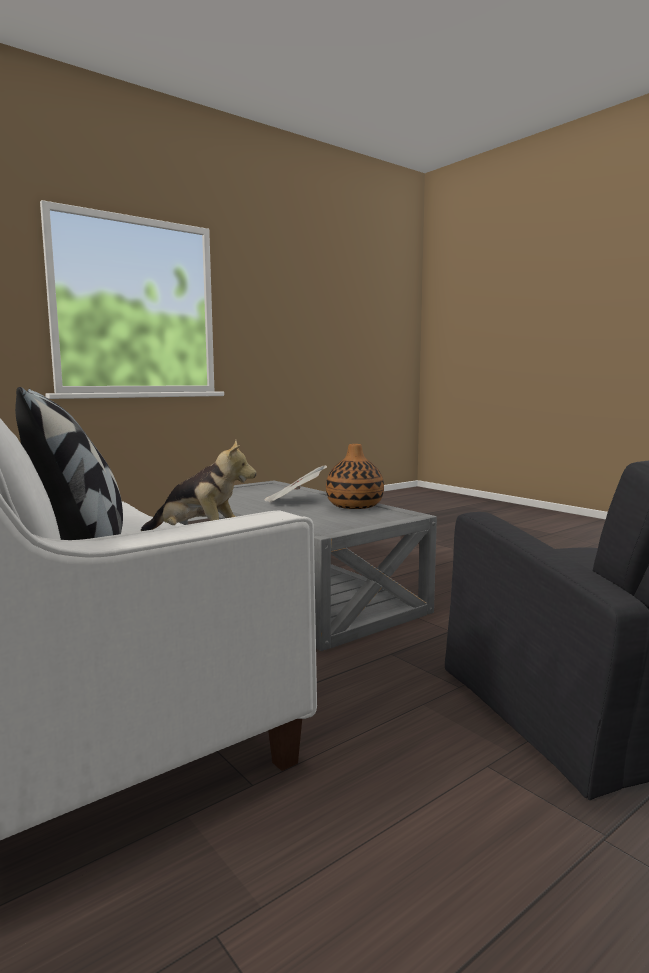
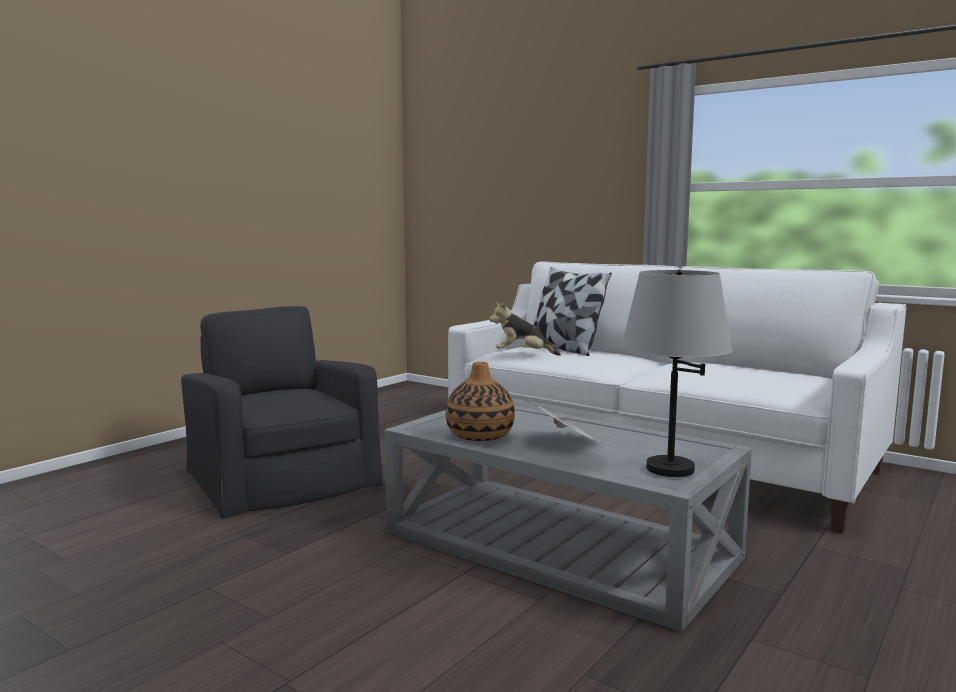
camera: 165 degrees right, 0 degrees up
(256, 487) = (669, 469): none -> grey table lamp

